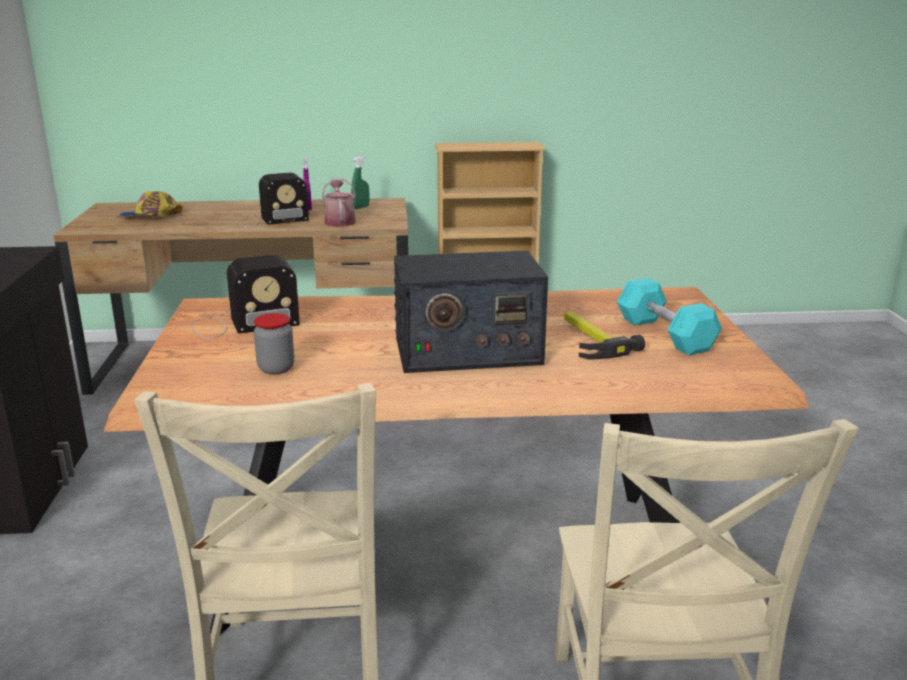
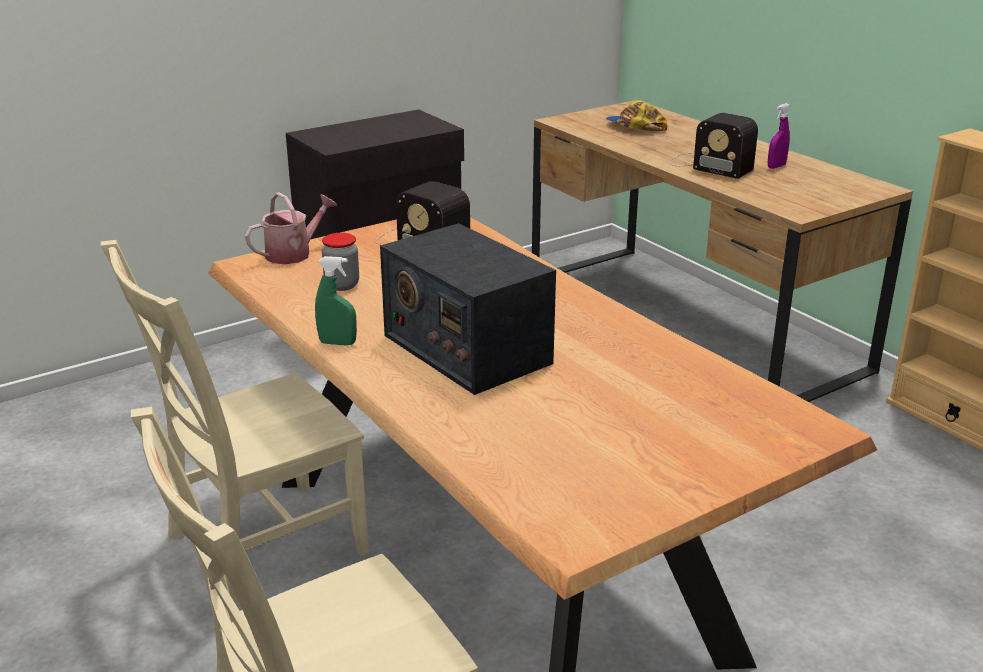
camera: 60 degrees right, 5 degrees up
(339, 221) = (761, 191): watering can -> watering can (294, 253)
(361, 207) = (829, 184): green spray bottle -> green spray bottle (337, 343)
(589, 340) = (573, 403): hammer -> none
(665, 334) = (649, 446): turquoise dumbbell -> none

